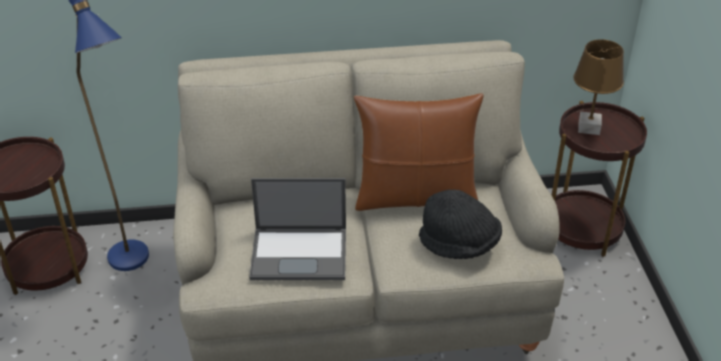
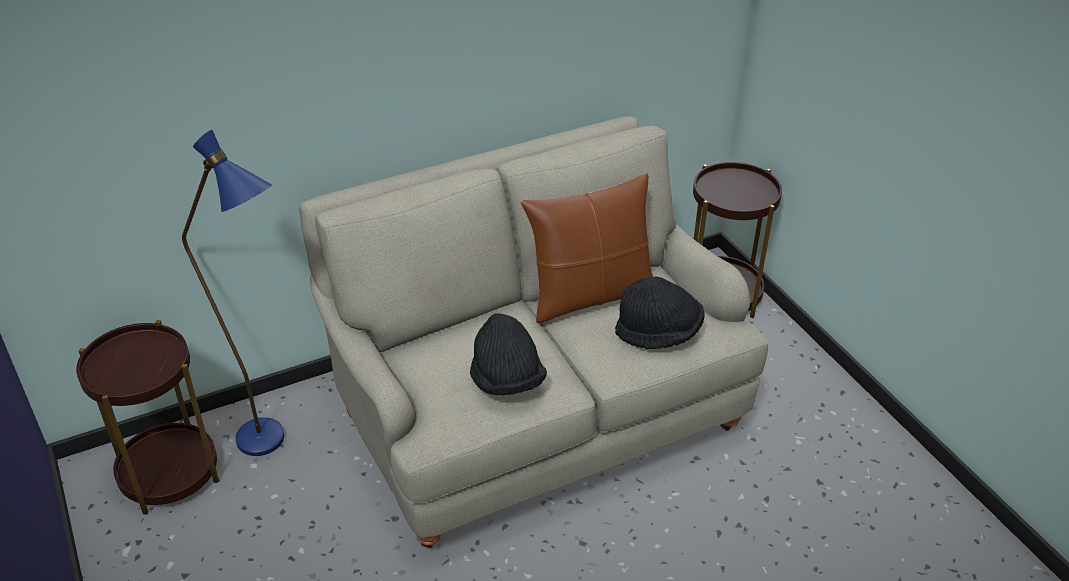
camera: 20 degrees left, 0 degrees up
(300, 253) = (506, 380): laptop -> black hat
(589, 128) = (723, 190): brown table lamp -> none

